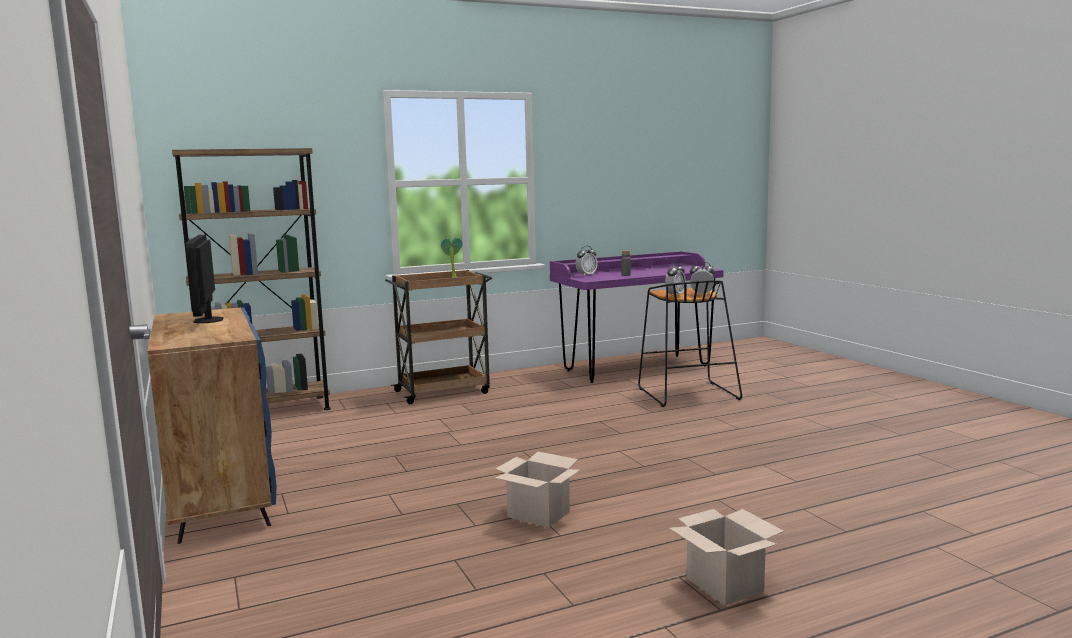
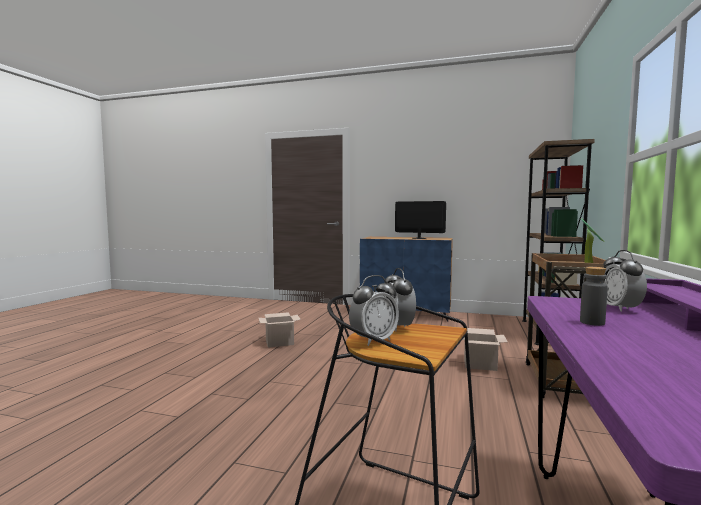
camera: 130 degrees right, 5 degrees down
(726, 585) = (165, 347): cardboard box -> cardboard box (479, 365)

